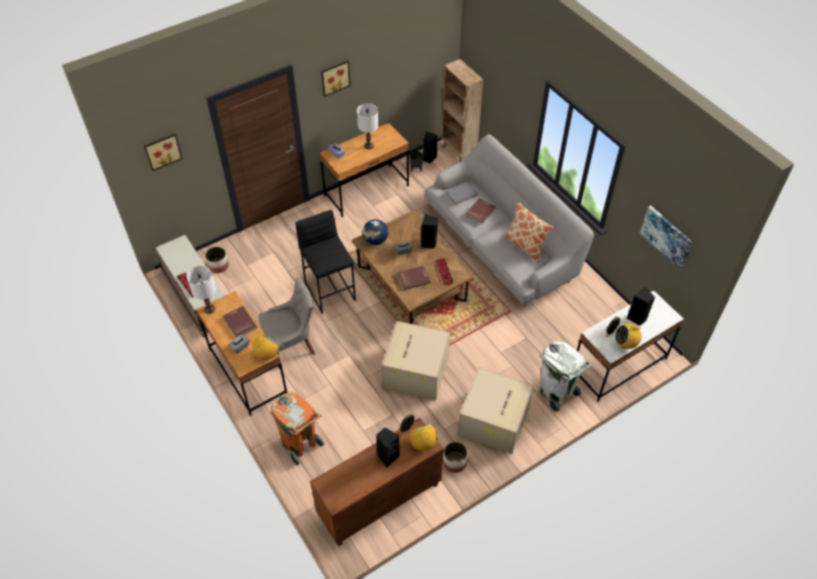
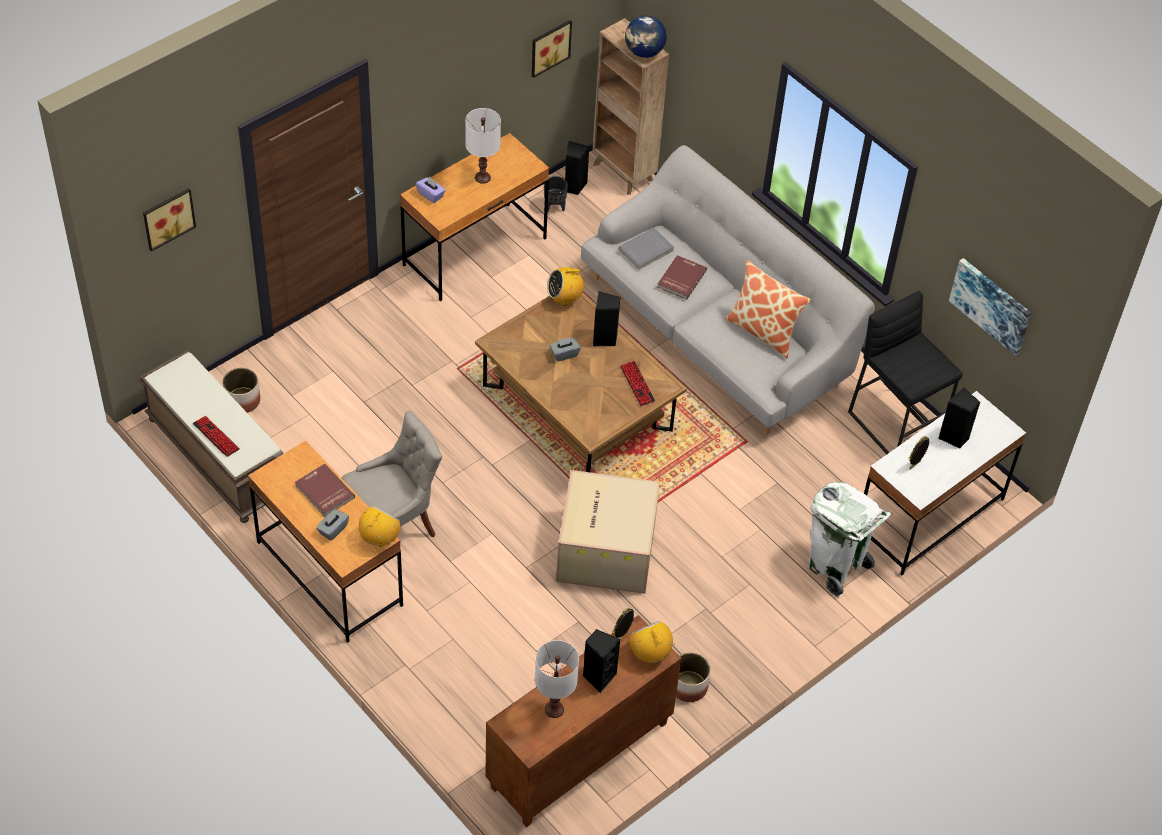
camera: 10 degrees left, 0 degrees up
(209, 309) = (270, 473): white table lamp -> white table lamp (554, 709)
(300, 444) = (438, 680): orange trash can -> none
(330, 291) = (442, 429): black stool -> black stool (896, 424)
(335, 77) = (429, 71): picture -> picture (549, 46)
(375, 240) = (515, 340): globe -> globe (644, 52)
(413, 278) = (588, 398): red book -> none
(494, 422) = (742, 620): cardboard box -> none
(625, 344) = (940, 478): radio -> radio (565, 298)

